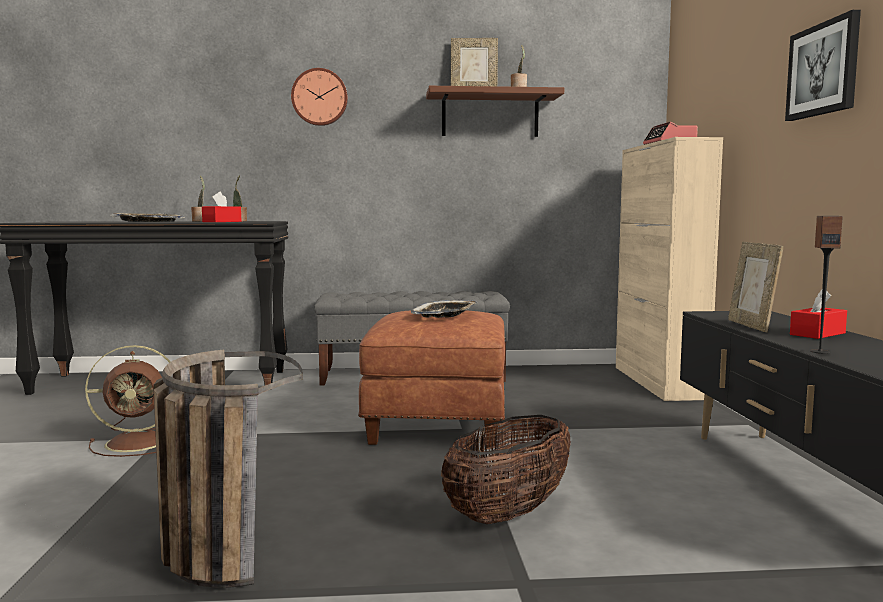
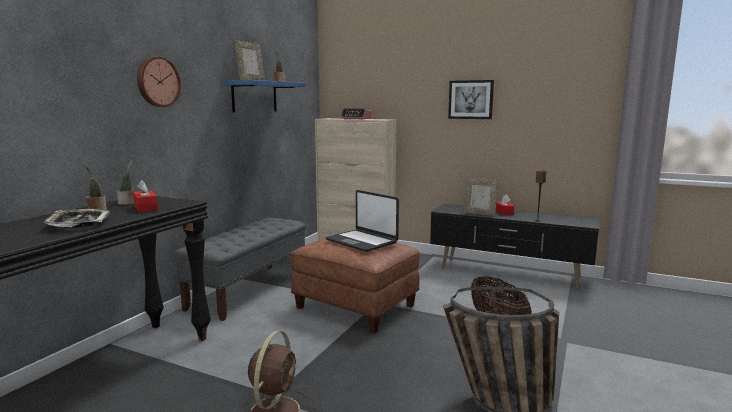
camera: 60 degrees left, 5 degrees up
(445, 314) = (362, 241): tray -> laptop
(490, 115) = (254, 96): brown shelf -> blue shelf

